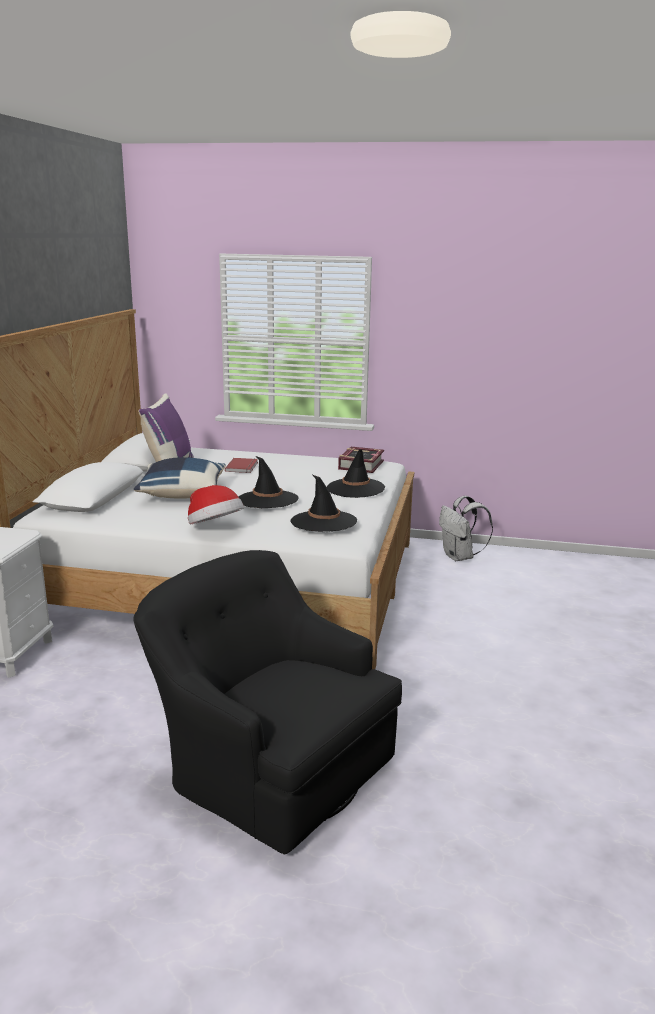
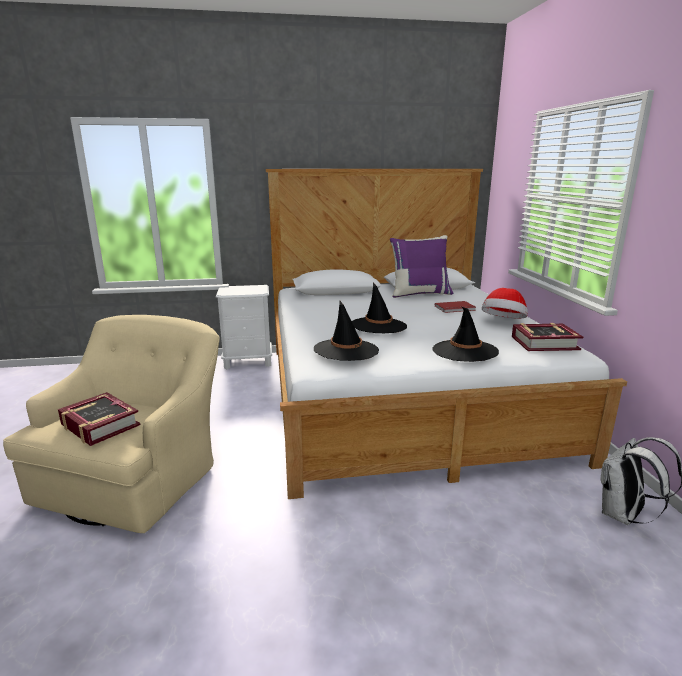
camera: 70 degrees right, 0 degrees up
(182, 494) = (367, 306): blue pillow -> none
(215, 527) = (306, 324): hat -> hat (503, 322)
(269, 765) = (138, 476): black armchair -> beige armchair
(319, 688) = (99, 425): none -> book

